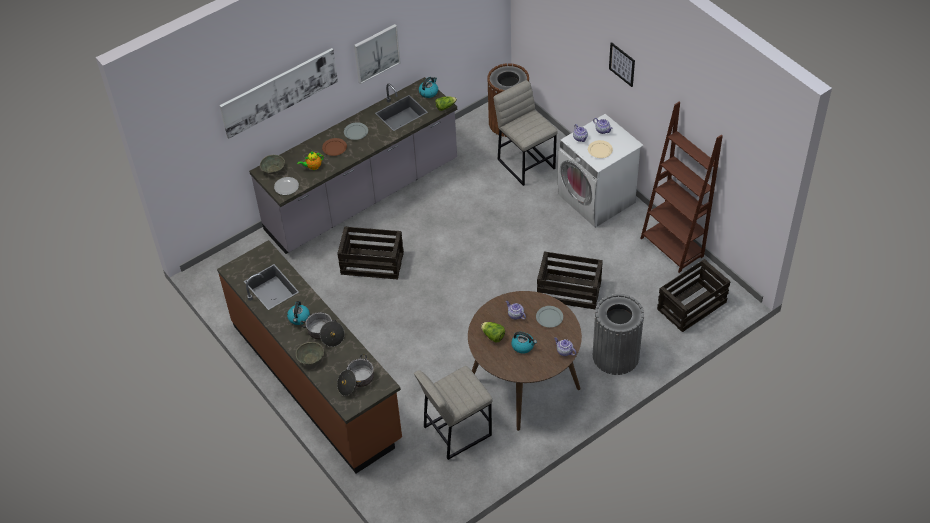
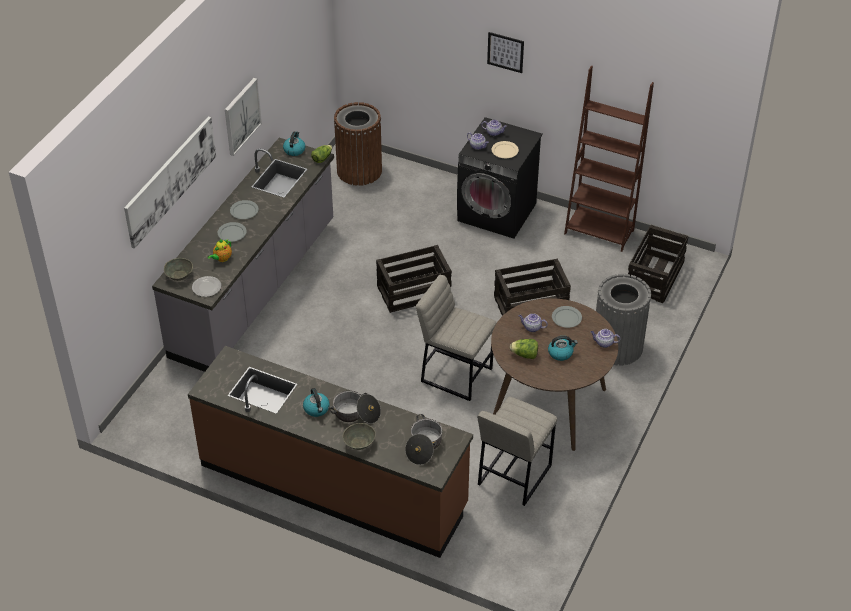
camera: 30 degrees left, 5 degrees down
(334, 148) = (232, 233): brown plate -> grey plate
(371, 263) = (311, 350): crate -> crate (413, 292)
(525, 163) = (403, 202): grey chair -> grey chair (455, 374)
(598, 199) = (498, 212): white washing machine -> black washing machine

